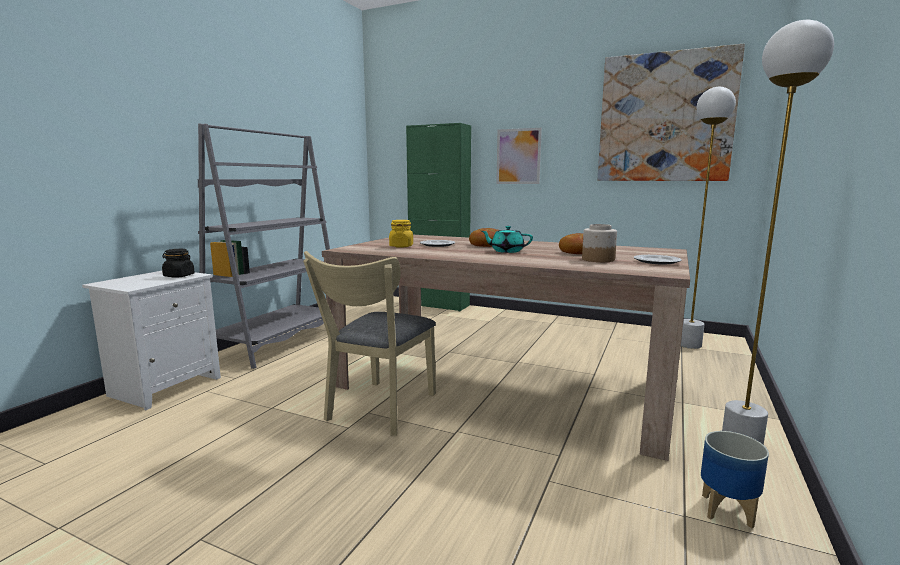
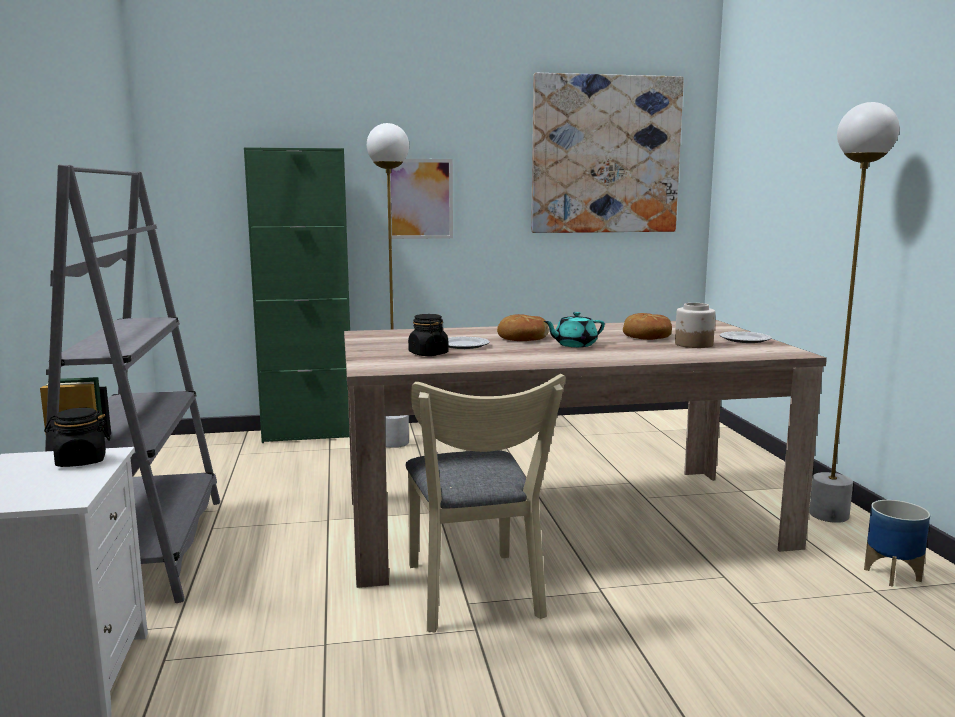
camera: 35 degrees left, 0 degrees up
(401, 246) = (428, 354): yellow jar -> black jar
(688, 345) = (664, 427): white floor lamp -> white floor lamp (394, 443)

